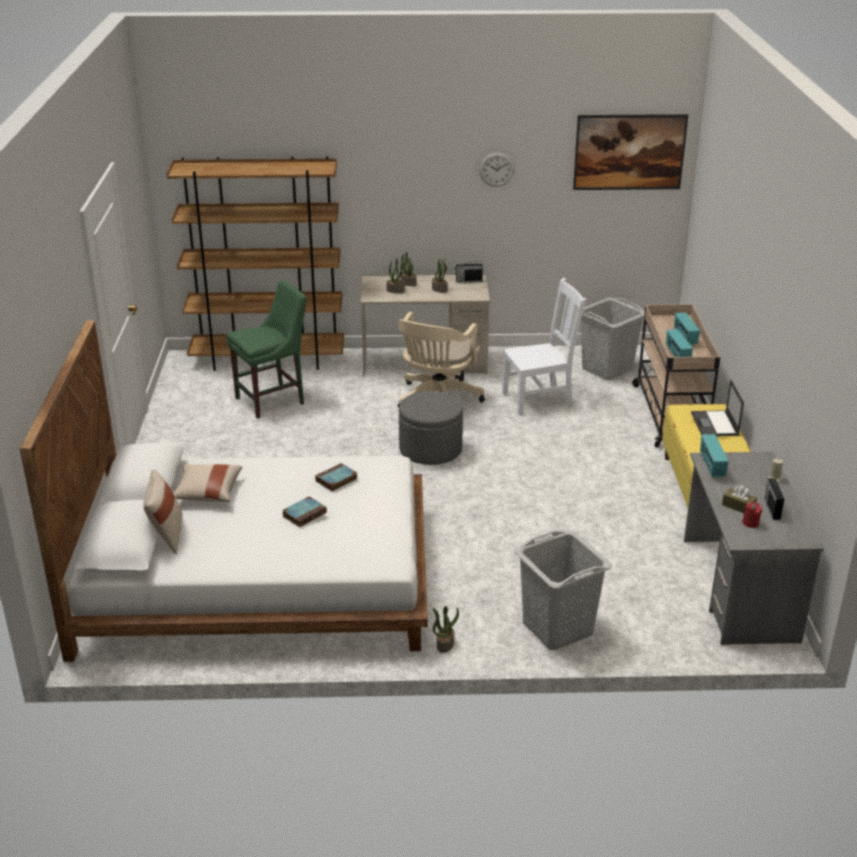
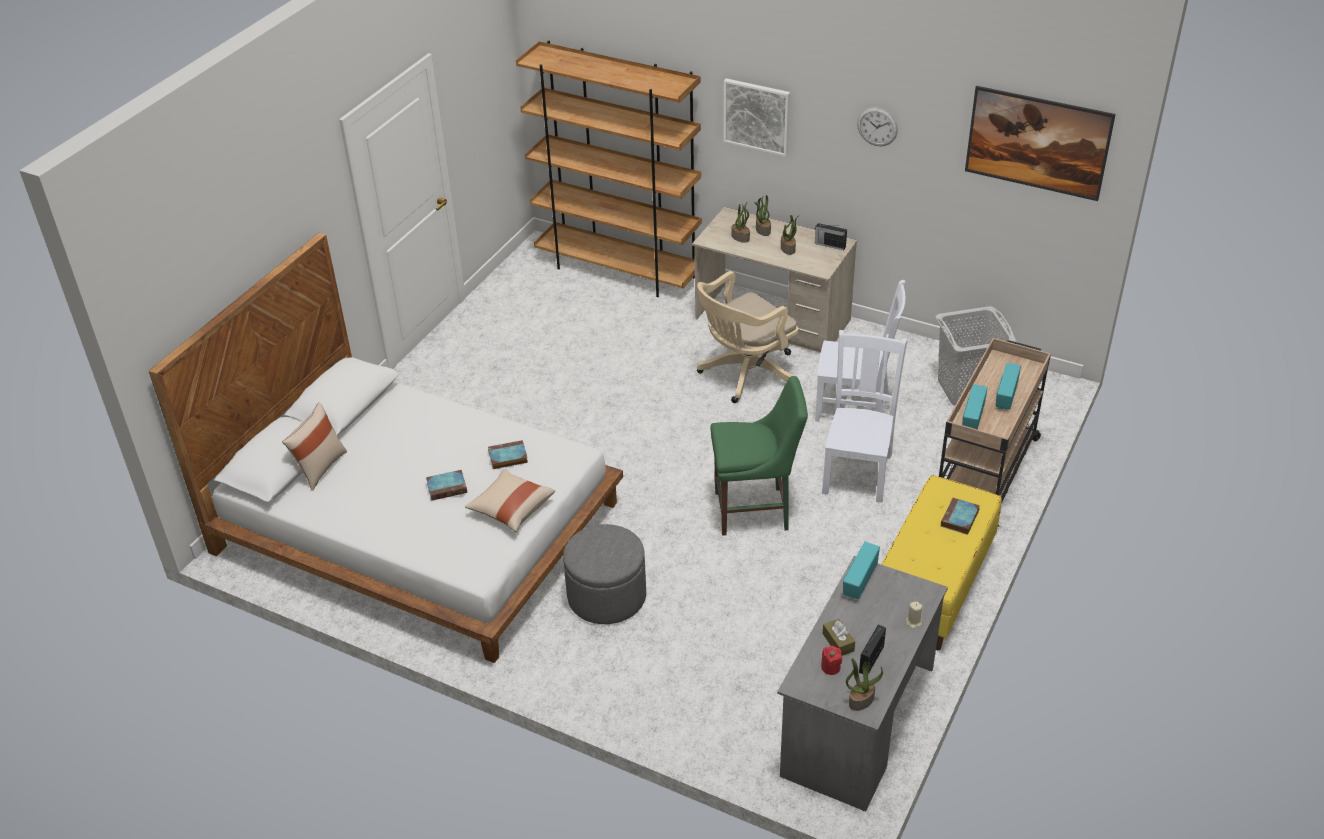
camera: 30 degrees right, 10 degrees up
(207, 493) = (388, 432): beige pillow -> beige pillow (511, 509)
(273, 400) = (585, 323): green chair -> green chair (756, 511)
(388, 185) = (757, 116): none -> picture
(430, 449) = (688, 435): grey ottoman -> grey ottoman (606, 596)
(445, 644) = (521, 664): potted plant -> potted plant (861, 700)
(557, 629) = (636, 691): grey laundry basket -> none
(581, 437) = (858, 471): none -> white chair
(715, 424) = (959, 519): laptop -> book

